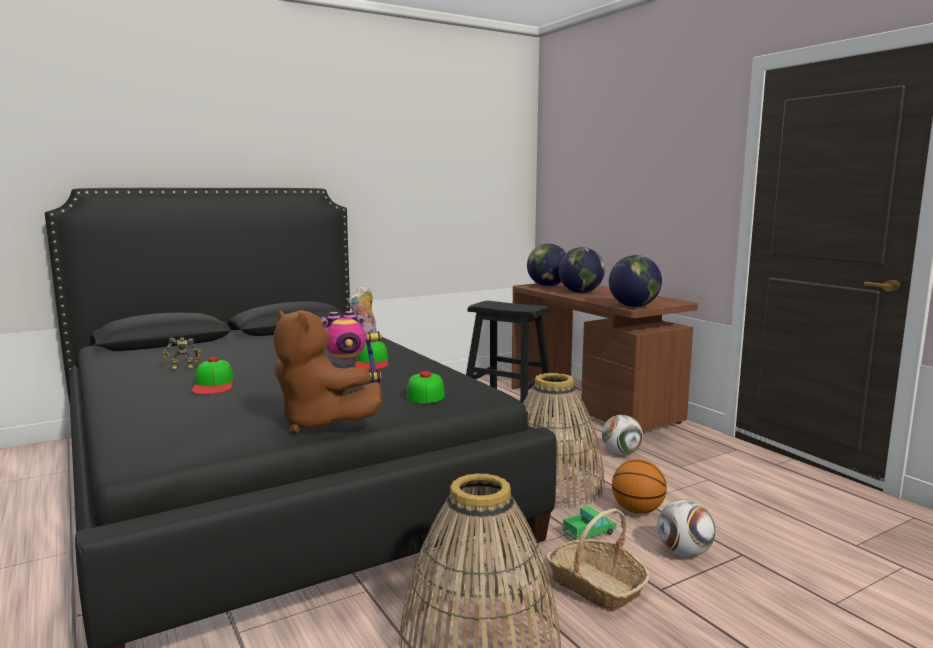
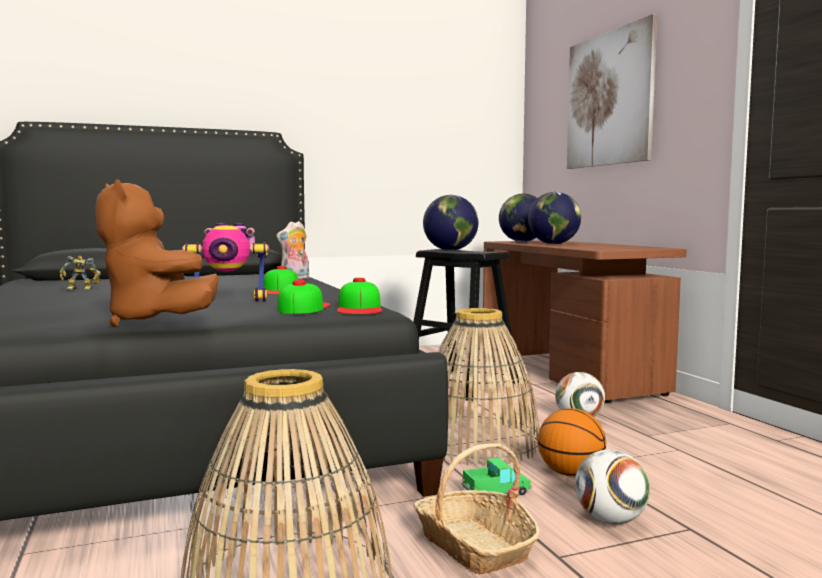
camera: 10 degrees right, 5 degrees down
(214, 384) = (88, 296): cap -> cap (360, 308)
(625, 162) = (609, 99): none -> picture
(633, 306) = (603, 249): globe -> globe (450, 250)

